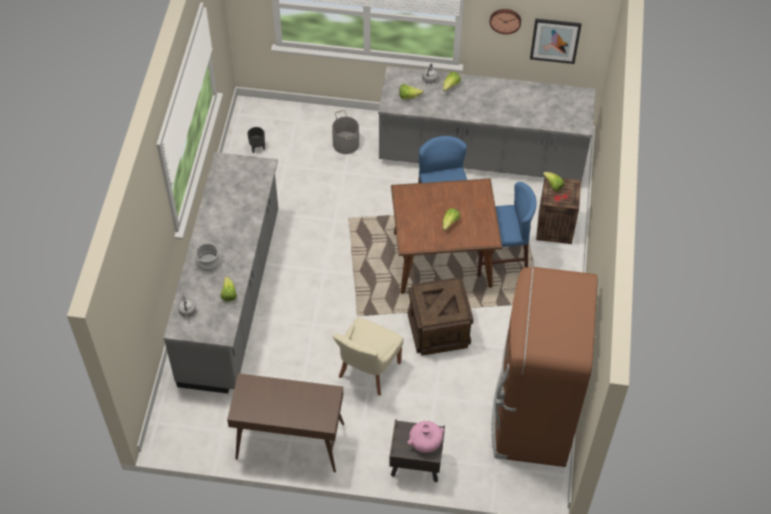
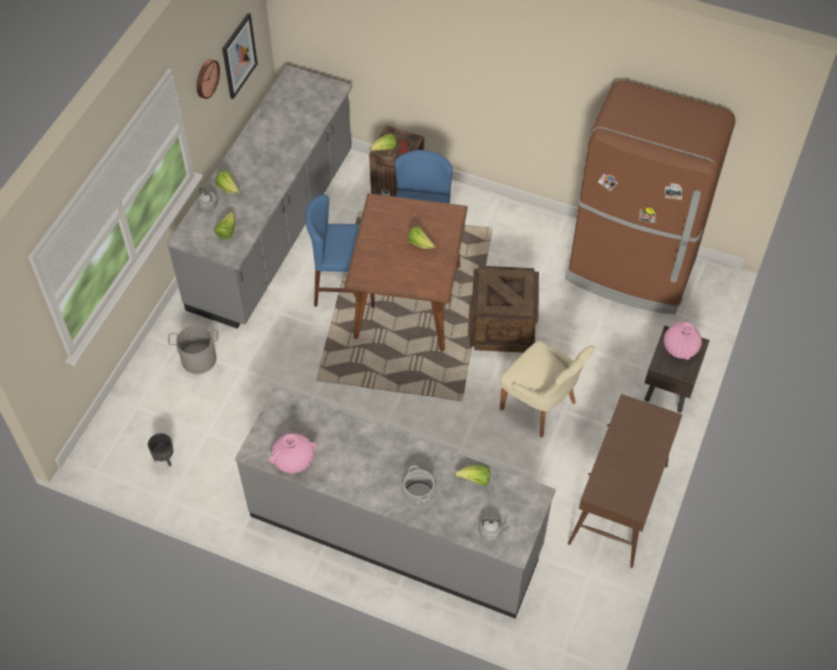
camera: 75 degrees left, 0 degrees up
(220, 184) = (294, 460): none -> pink vase

